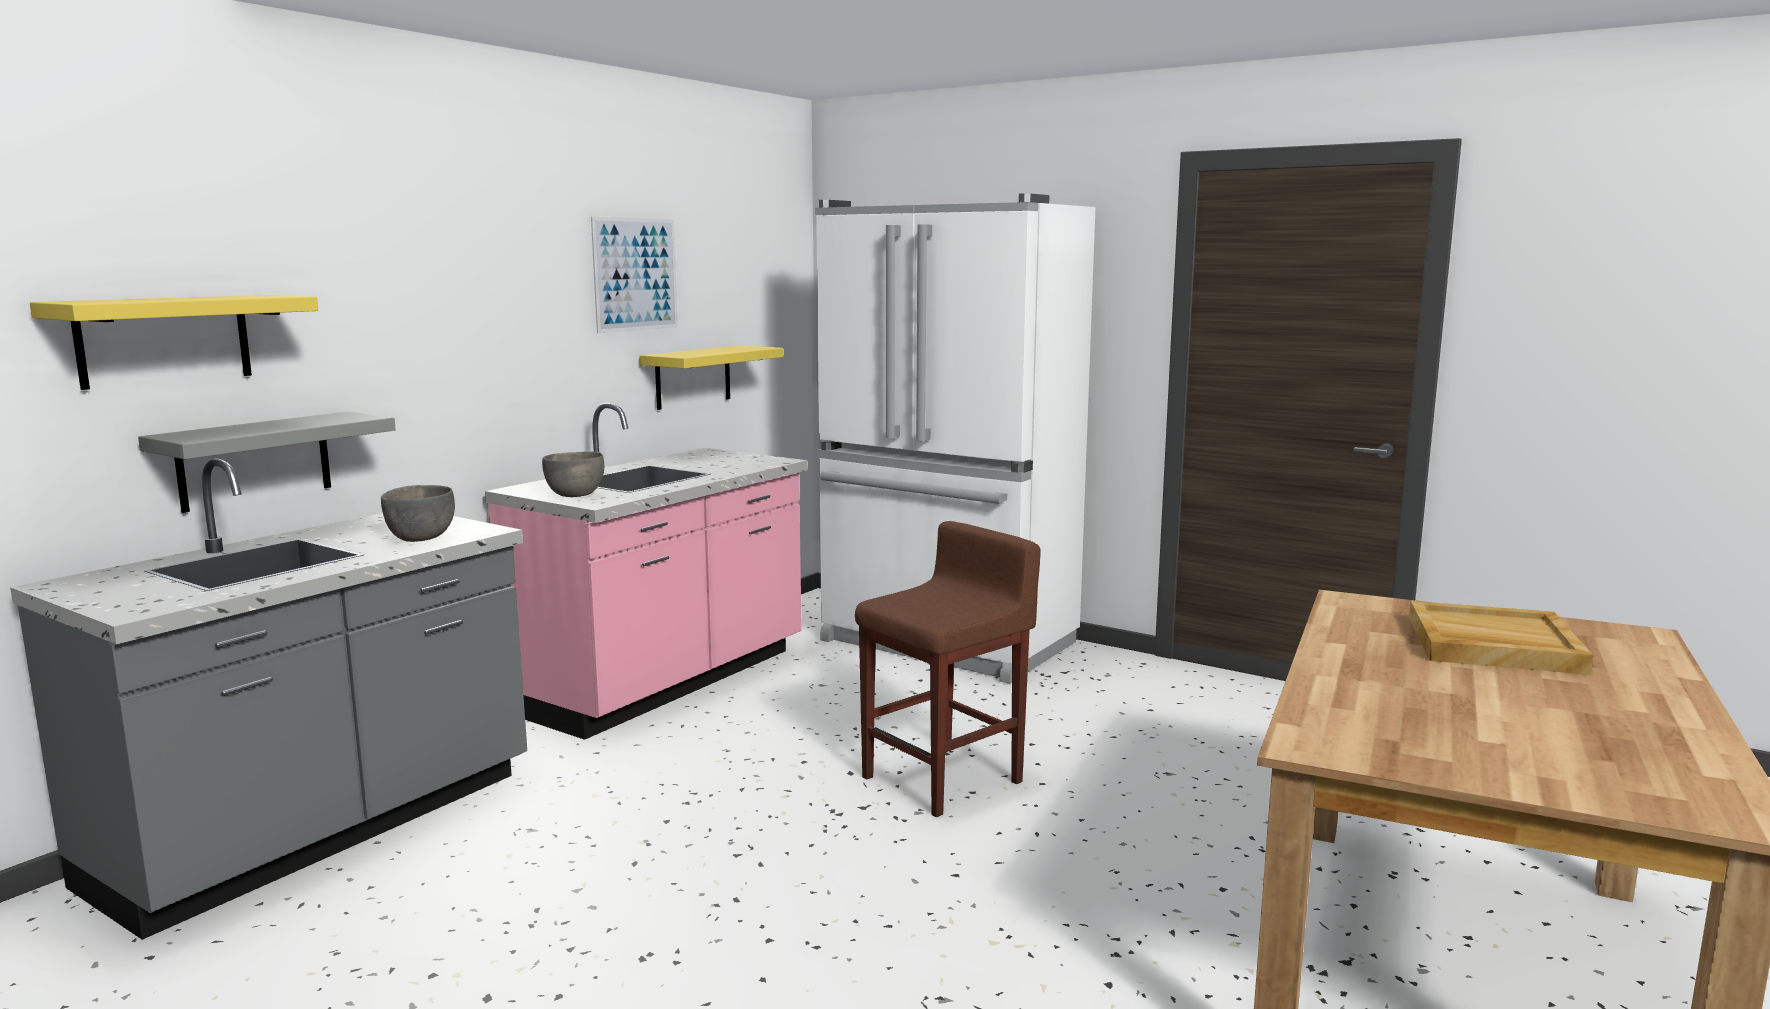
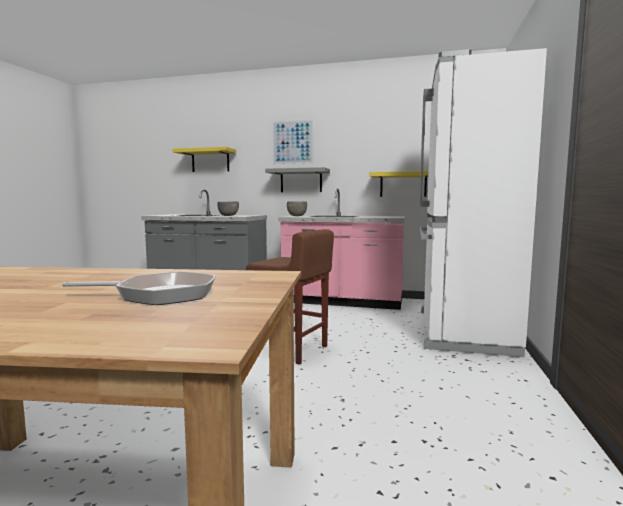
camera: 70 degrees right, 5 degrees down
(255, 461) = (228, 194): grey shelf -> grey shelf (301, 181)
(635, 274) = (372, 141): picture -> picture (292, 142)
(1491, 644) = (160, 295): beige tray -> frying pan

